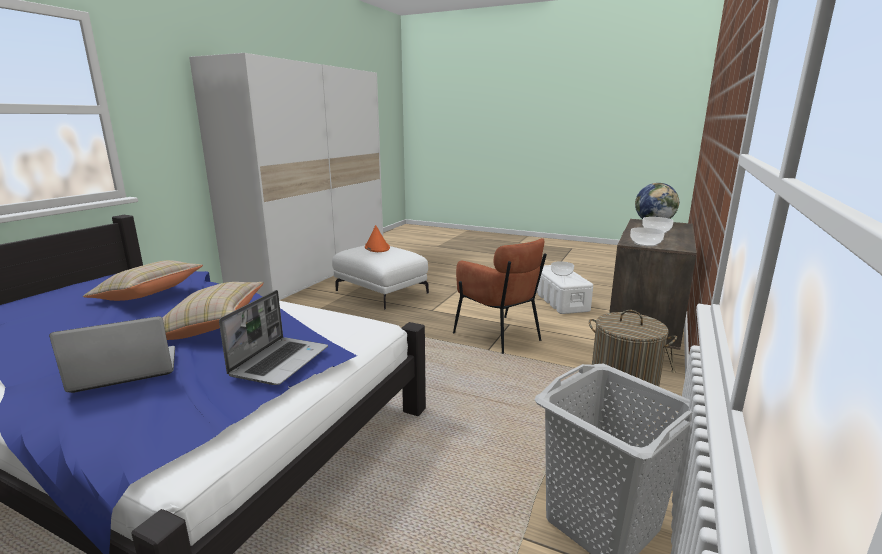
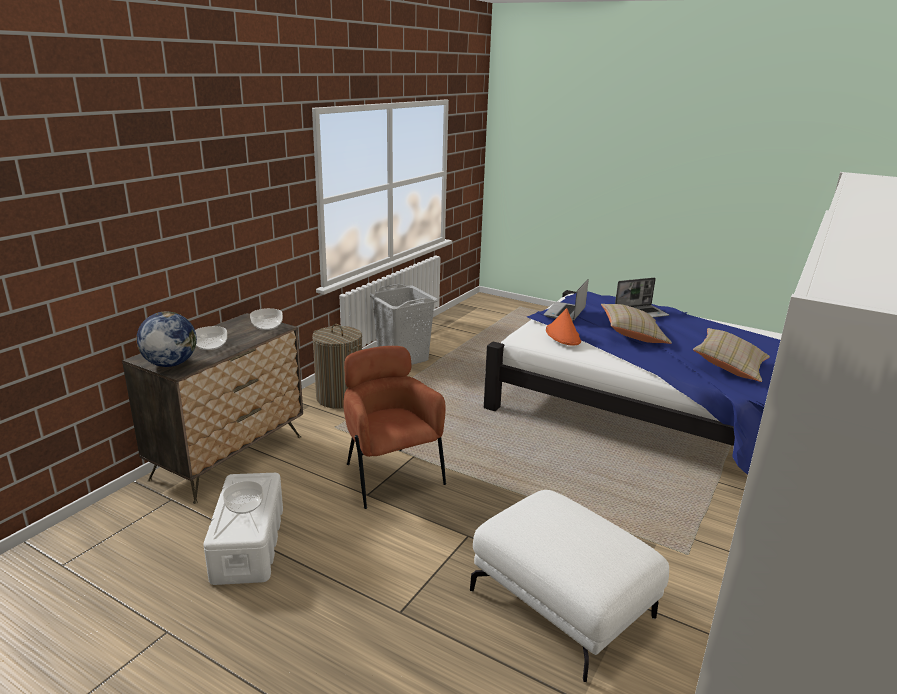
camera: 175 degrees left, 5 degrees up
(377, 247) = (578, 539): orange hat -> orange hat (563, 335)

